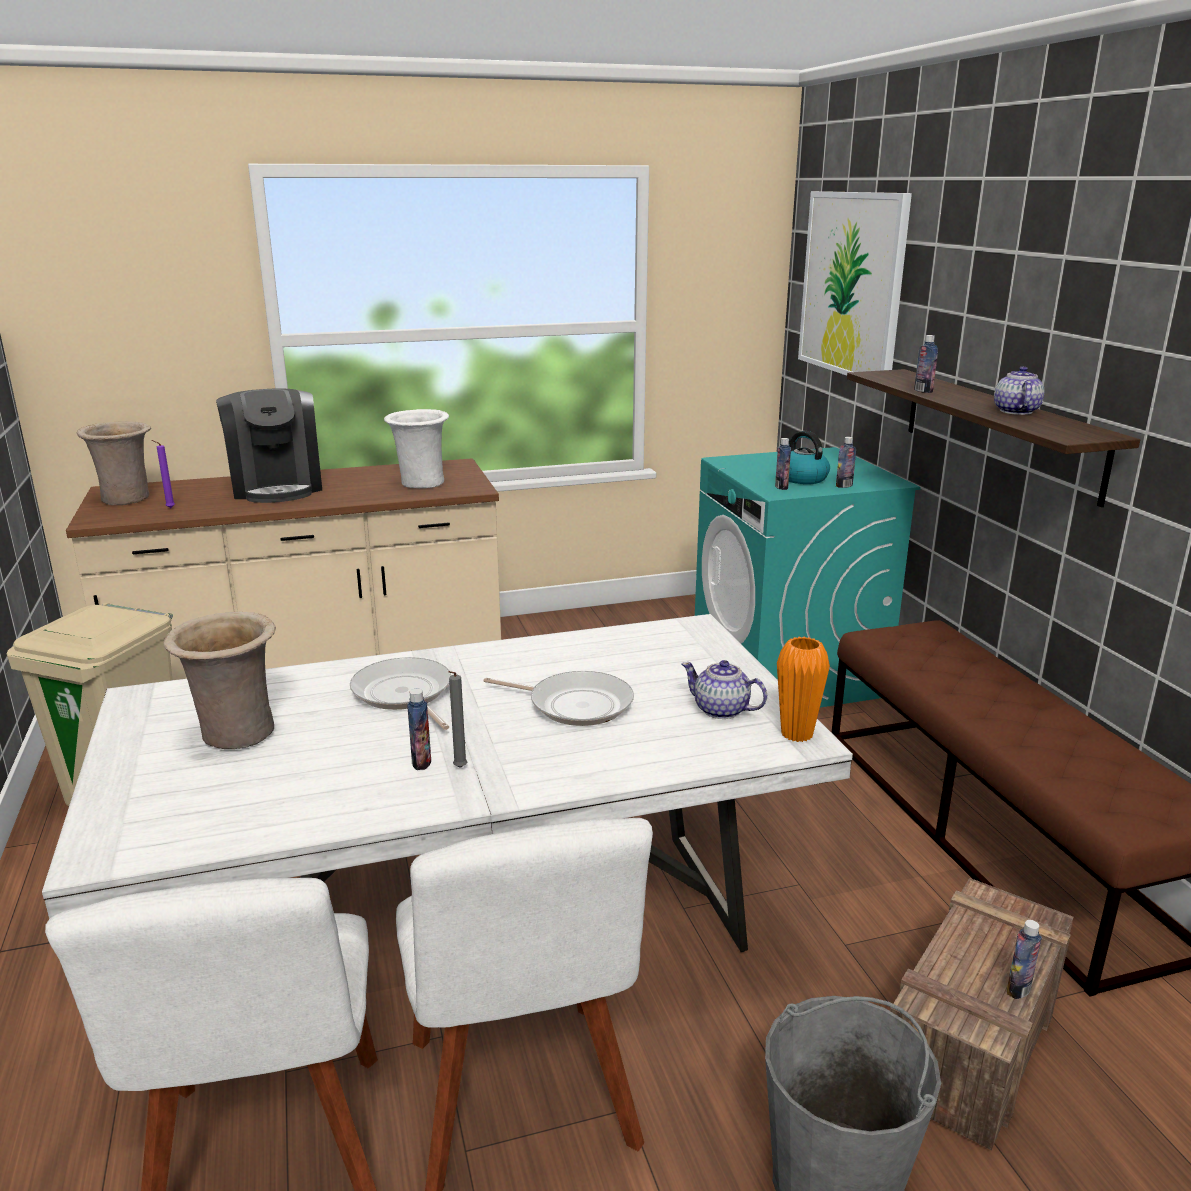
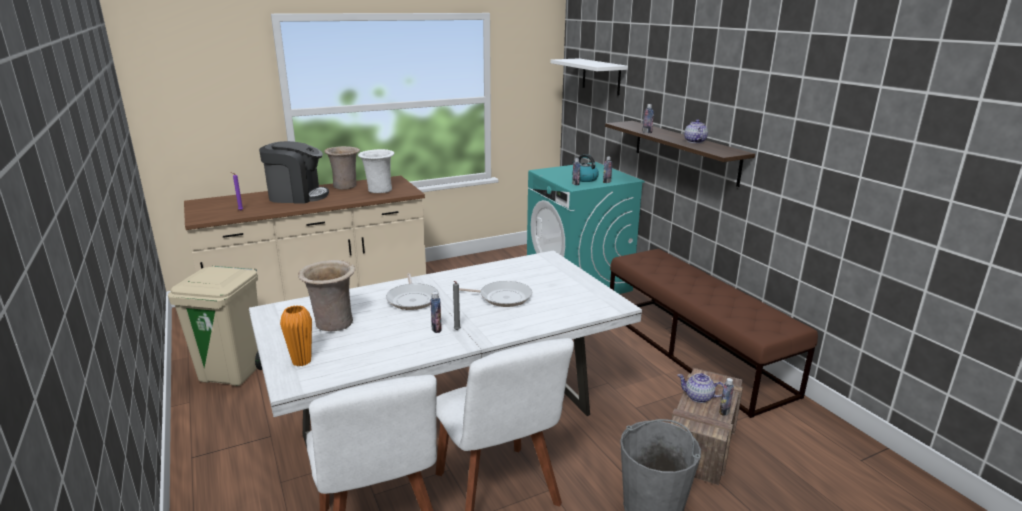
camera: 10 degrees left, 0 degrees up
(128, 499) = (211, 206): beige vase -> beige vase (346, 186)
(277, 487) = (297, 196): coffee machine -> coffee machine turned 60 degrees counterclockwise
(404, 694) = (413, 299): frying pan -> frying pan turned 150 degrees counterclockwise
(721, 710) = (575, 295): teapot -> teapot (699, 397)
(797, 734) = (614, 302): orange vase -> orange vase (301, 361)
(852, 285) = (601, 76): picture -> white shelf

